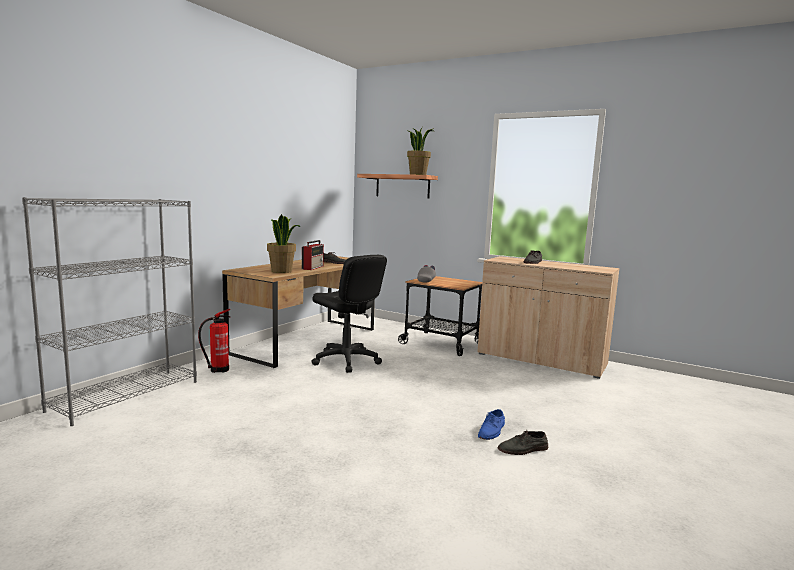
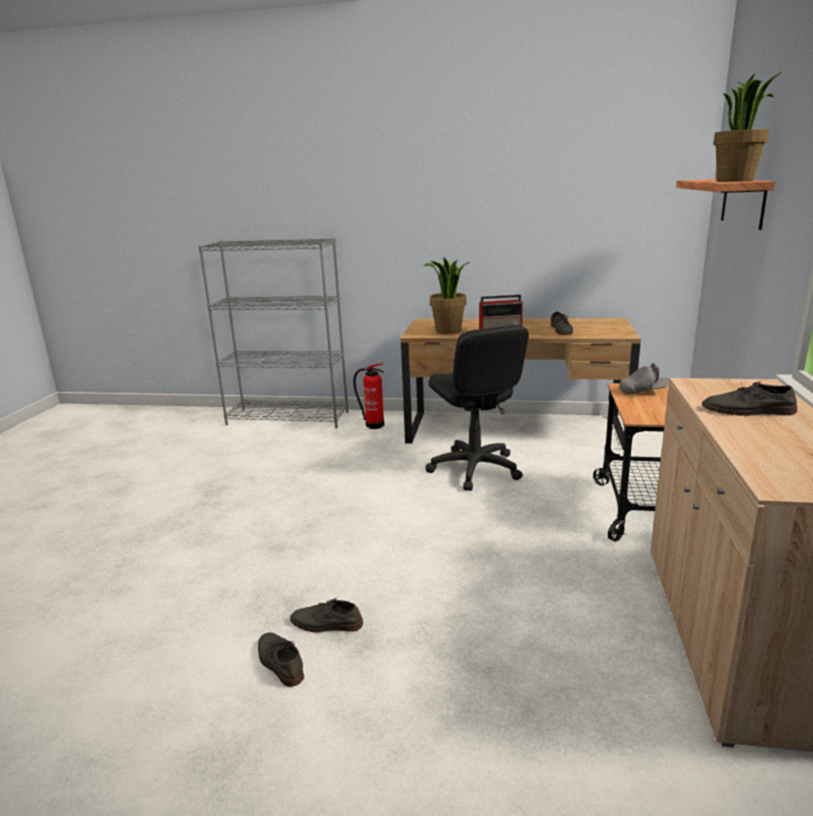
camera: 70 degrees right, 10 degrees up
(346, 361) = (474, 469): black office chair -> black office chair turned 45 degrees counterclockwise
(492, 431) = (326, 624): blue shoe -> grey shoe

